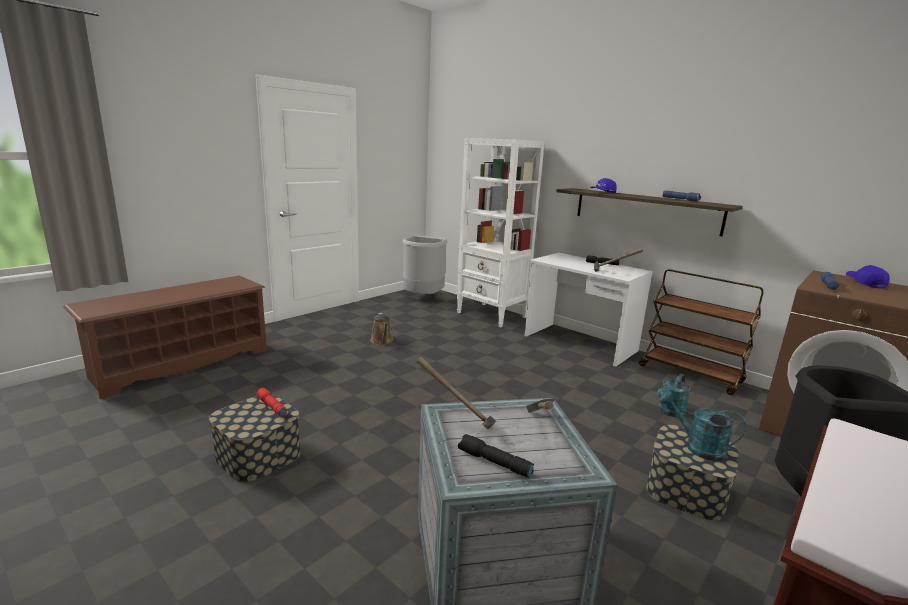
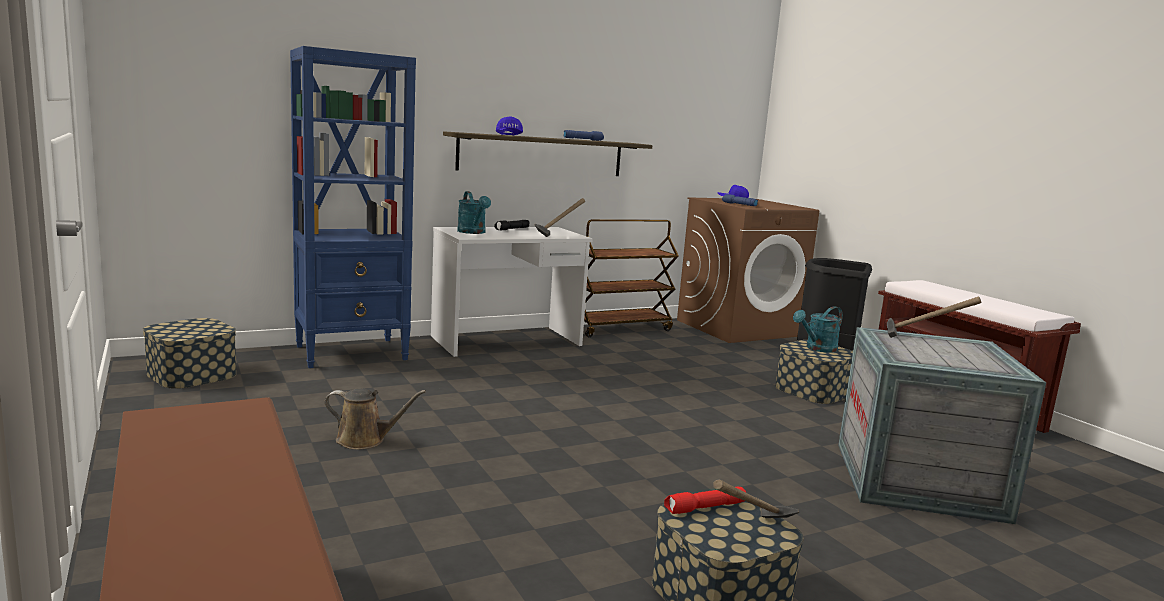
camera: 70 degrees left, 5 degrees down
(422, 298) = (192, 374): grey trash can -> storage box
(456, 421) = (917, 359): hammer -> hammer (751, 536)
(492, 315) = (353, 353): white bookcase -> blue bookcase
(493, 463) = (983, 361): black flashlight -> none
(669, 412) = (690, 357): turquoise watering can -> turquoise watering can (473, 232)

